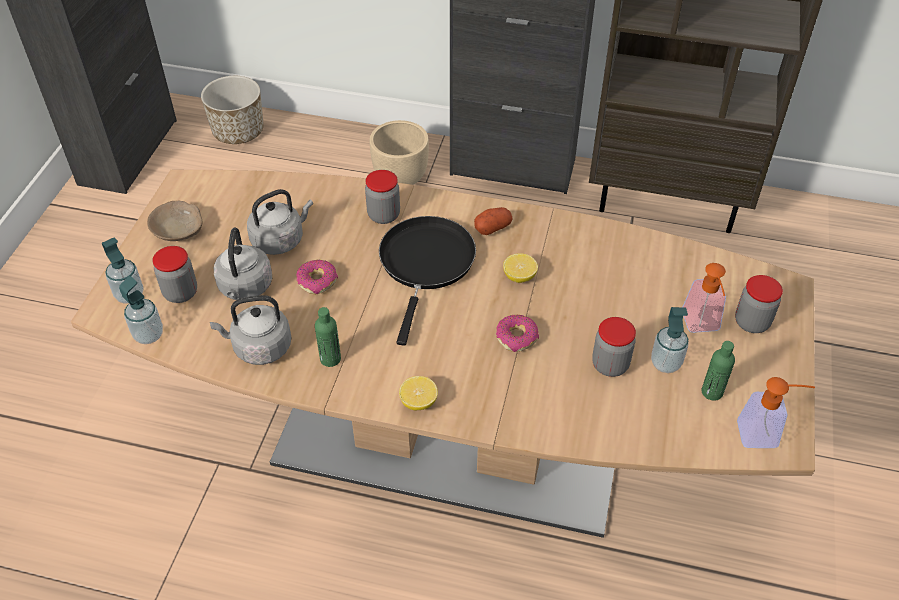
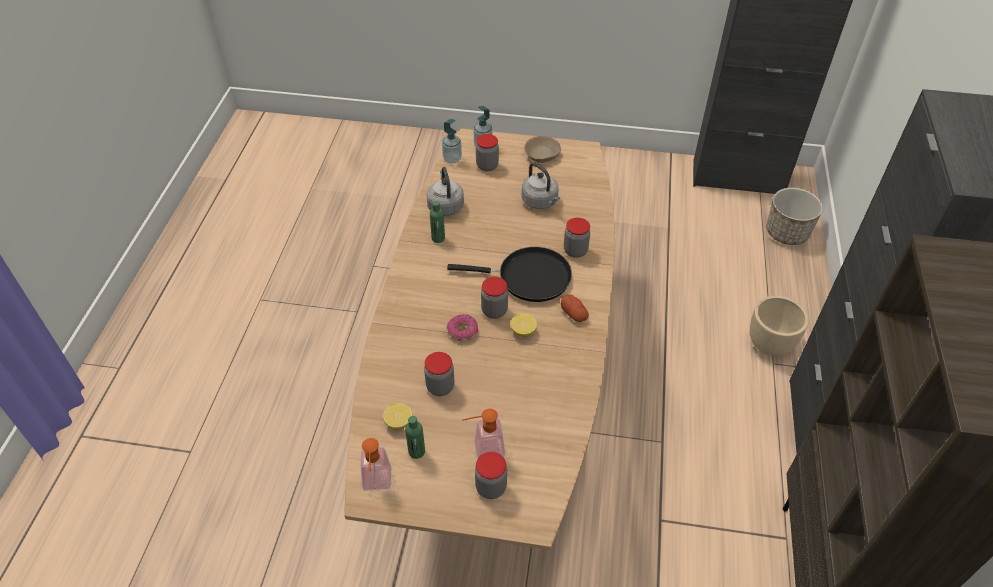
camera: 85 degrees right, 0 degrees up
(245, 288) = (494, 192): grey kettle -> none
(317, 281) = (504, 224): donut -> none
(418, 402) = (404, 283): lemon -> lemon (398, 422)
(482, 303) = (494, 311): none -> jar
(665, 363) = (443, 422): soap dispenser -> none

